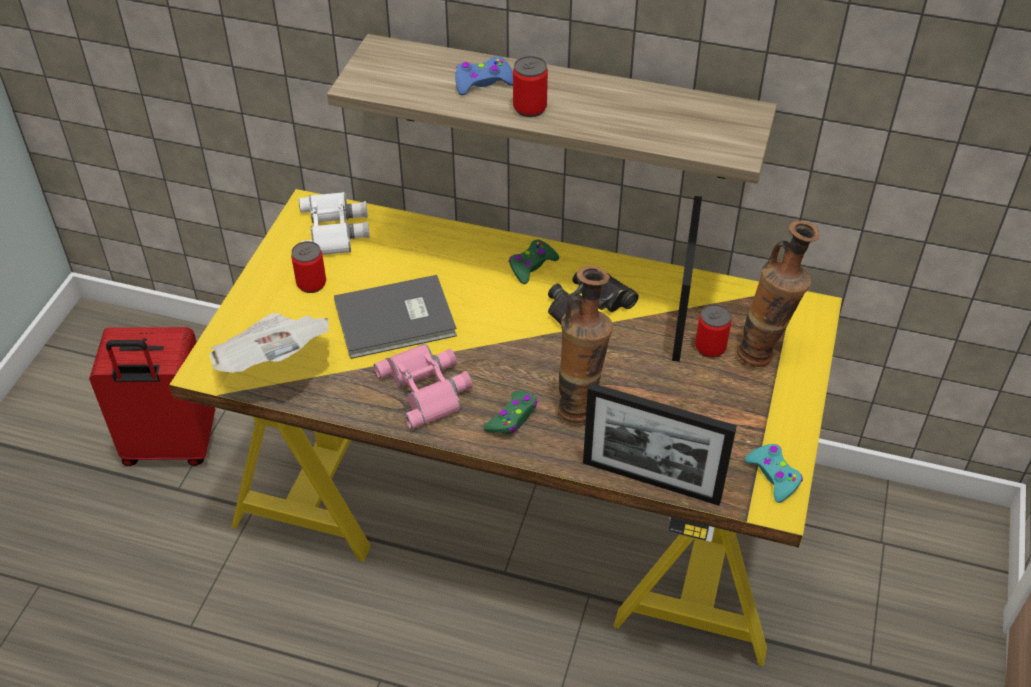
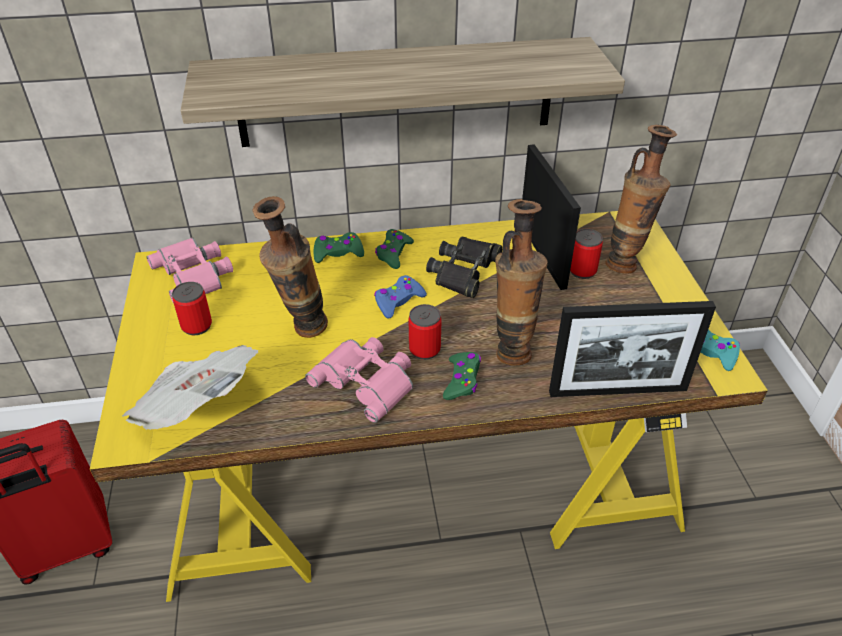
camera: 25 degrees left, 5 degrees down
(335, 229) = (195, 274): white binoculars -> pink binoculars
(397, 321) = (301, 332): grey book -> vase
(478, 248) = (338, 253): none -> green game controller
(483, 82) = (331, 71): blue game controller -> blue game controller (398, 301)
(530, 108) = (390, 80): can -> can (424, 349)

